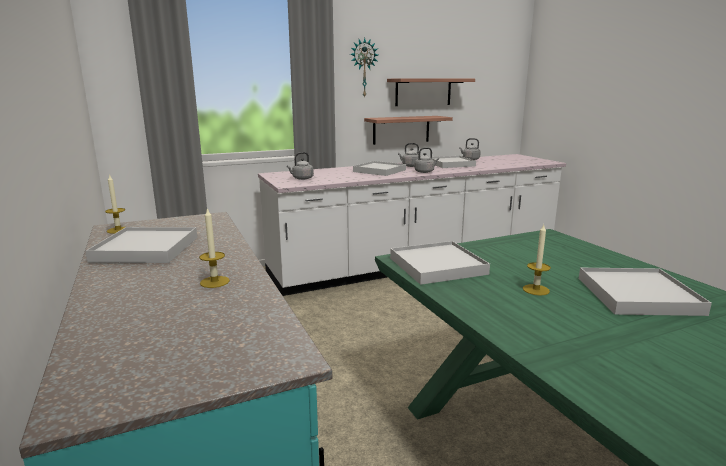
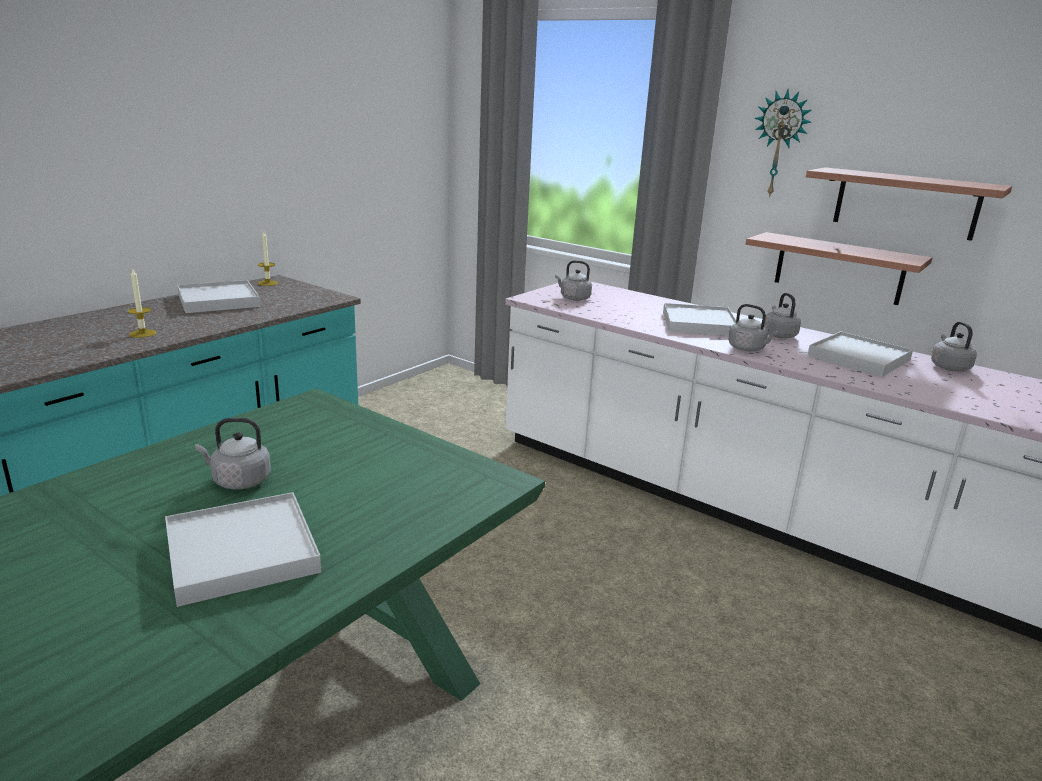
camera: 60 degrees right, 5 degrees up
(437, 266) = (298, 421): white tray -> none
(536, 290) = (238, 481): candle -> grey kettle

